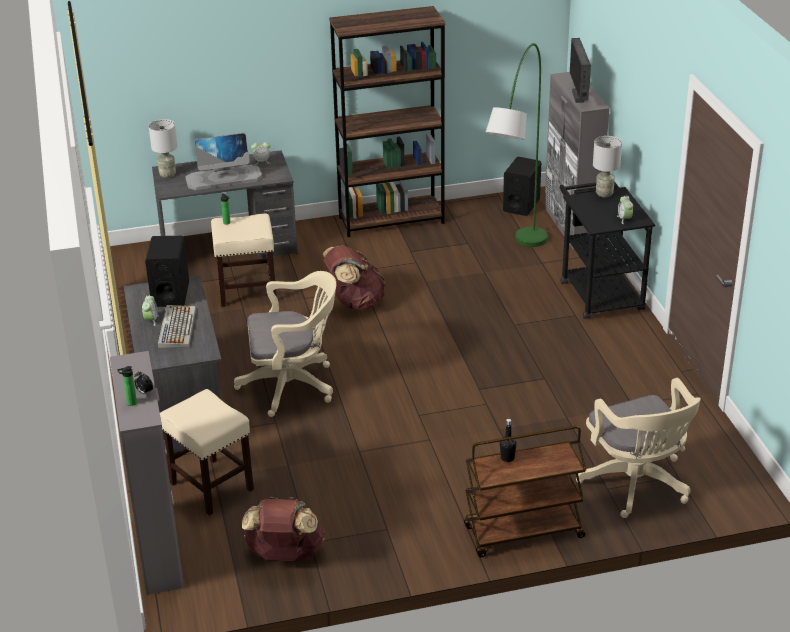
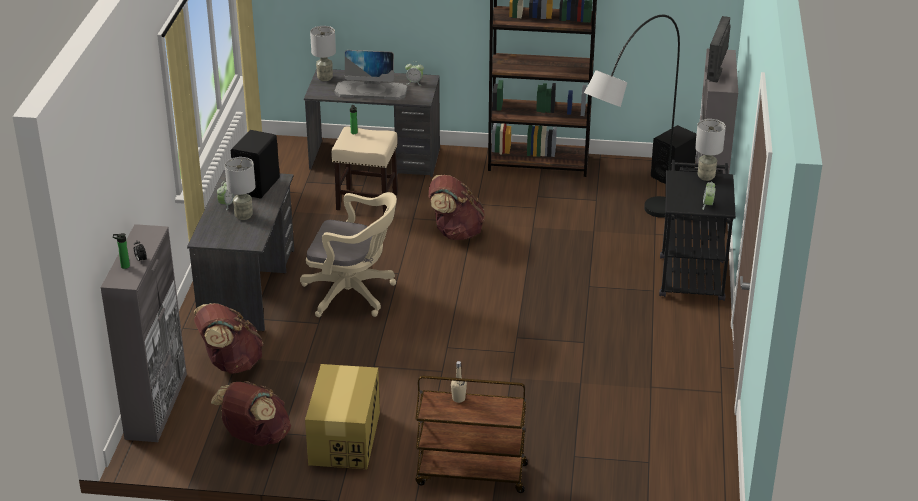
camera: 20 degrees right, 0 degrees up
(177, 327) = (243, 215): keyboard -> grey table lamp
(210, 486) = (230, 363): beige stool -> brown backpack
(376, 531) = (344, 438): none -> cardboard box
(507, 458) = (458, 398): black bottle -> beige bottle
(515, 269) = (625, 234): green floor lamp -> black floor lamp
(637, 486) = (604, 461): beige office chair -> none

